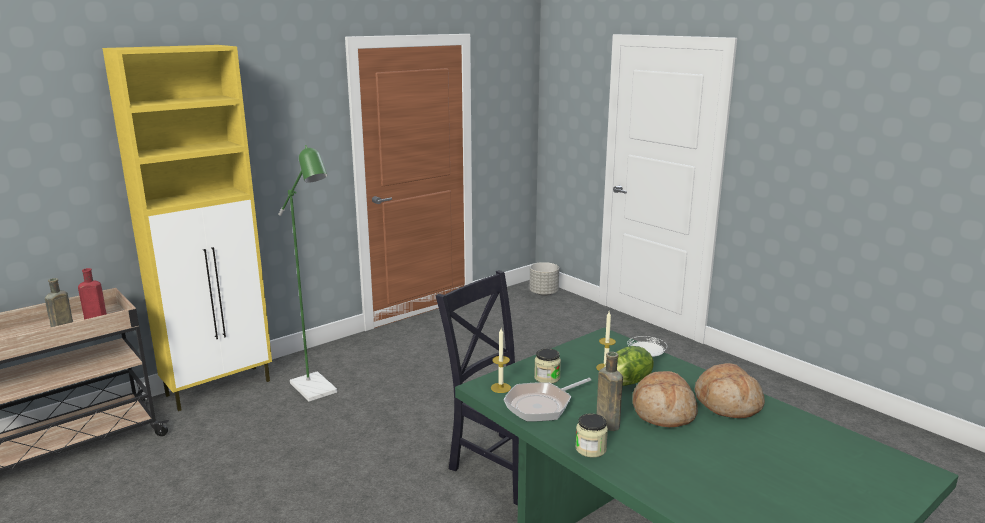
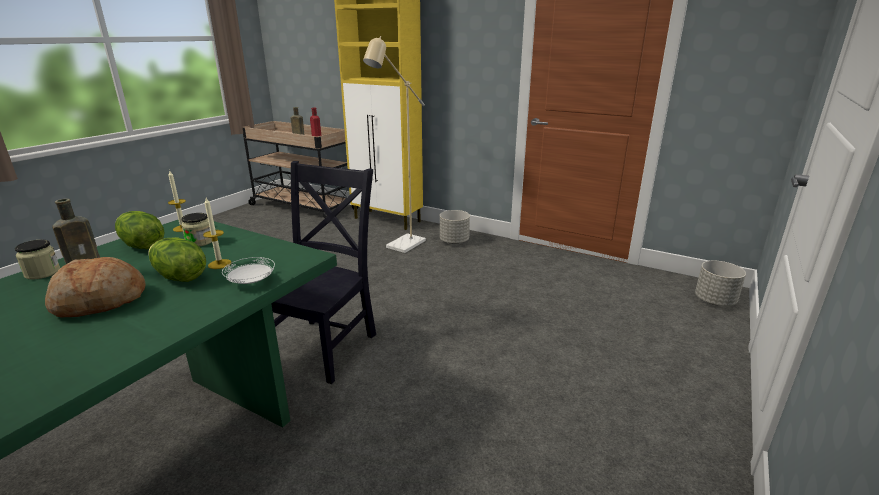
camera: 70 degrees right, 5 degrees up
(317, 391) = (401, 246): green floor lamp -> beige floor lamp
(339, 359) = (454, 241): none -> grey planter
(542, 405) = (141, 246): frying pan -> lettuce
(727, 403) = (100, 342): bread -> none

